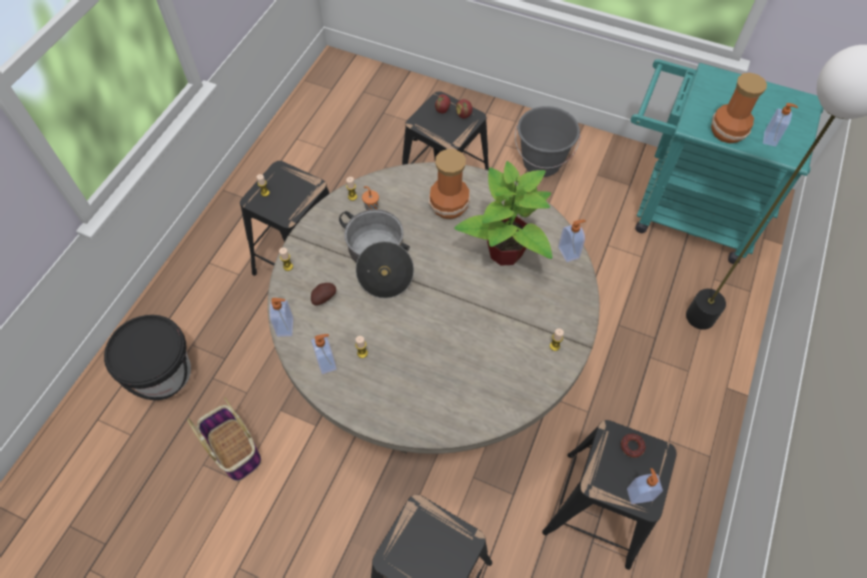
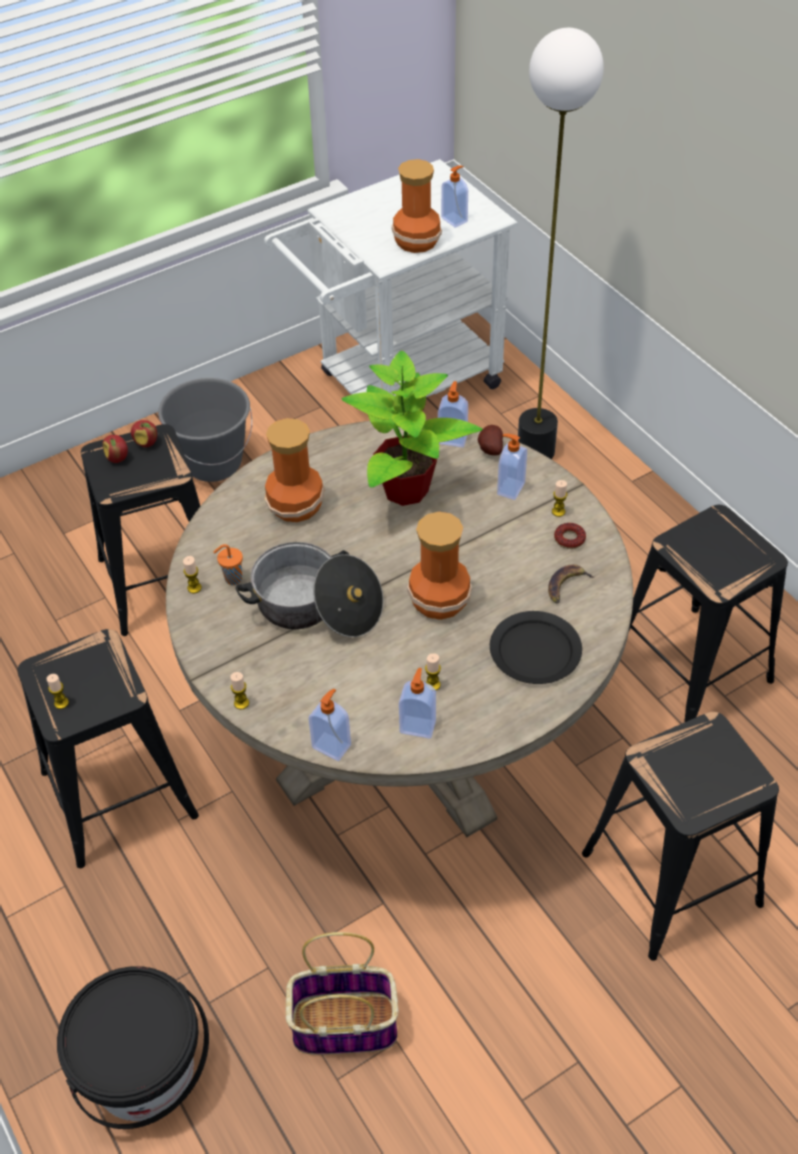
camera: 55 degrees left, 10 degrees down
(323, 297) = (321, 687): potato -> potato (489, 449)
(426, 395) = (534, 651): none -> black plate
(429, 319) = (438, 600): none -> vase
(493, 385) = (566, 586): none -> banana
(632, 446) = (697, 535): donut -> donut (569, 539)
(639, 493) = (751, 559): soap dispenser -> soap dispenser (510, 488)
(683, 211) = (397, 385): turquoise cart -> white cart

